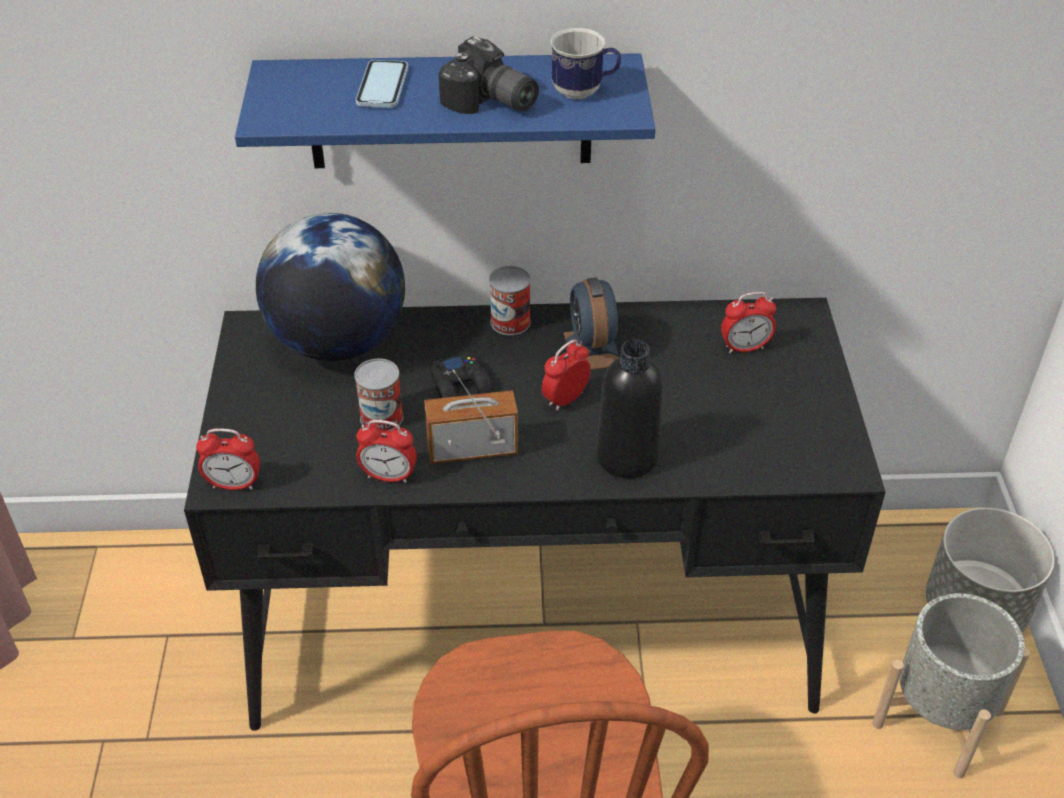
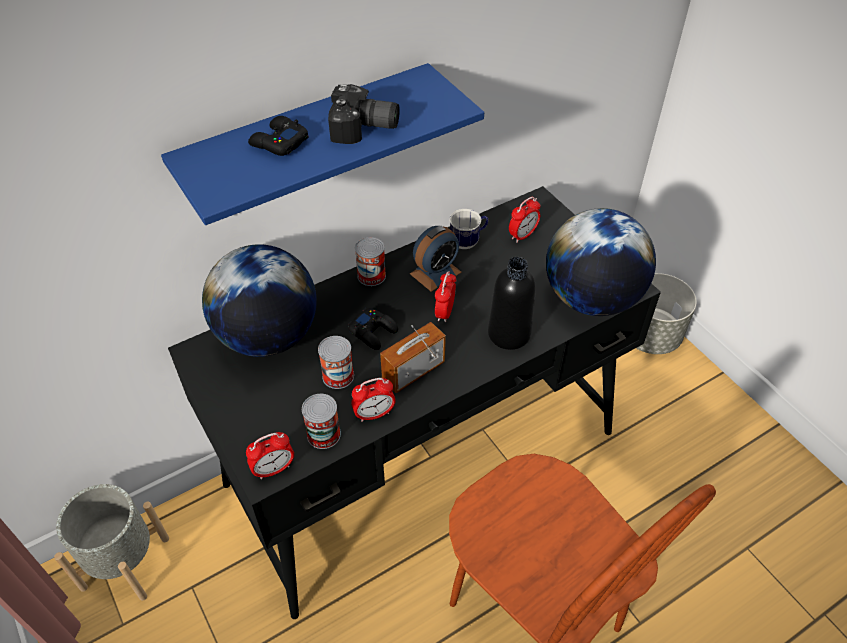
camera: 30 degrees left, 5 degrees up
(315, 472) = (323, 434): none -> can
(382, 86) = (278, 142): phone -> black game controller
(584, 92) = (418, 101): mug -> mug (468, 242)
(592, 349) = (435, 273): alarm clock -> alarm clock turned 90 degrees counterclockwise
(776, 460) = (591, 298): none -> globe
(937, 718) = (670, 406): grey planter -> grey planter (125, 563)

